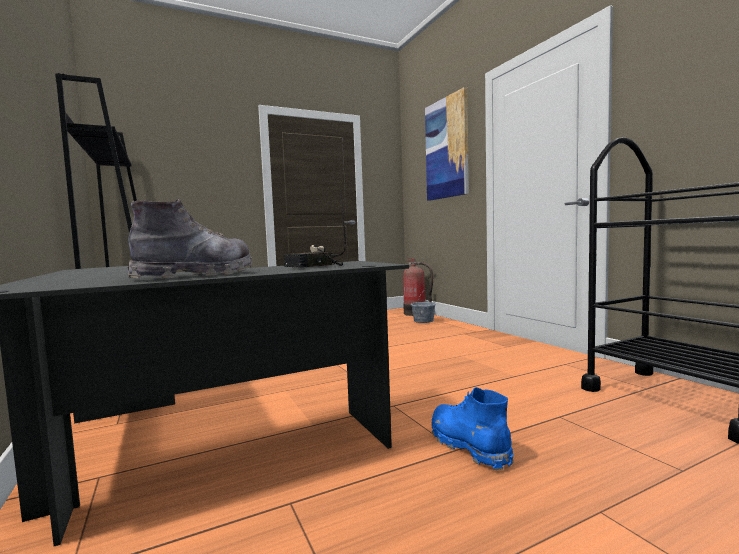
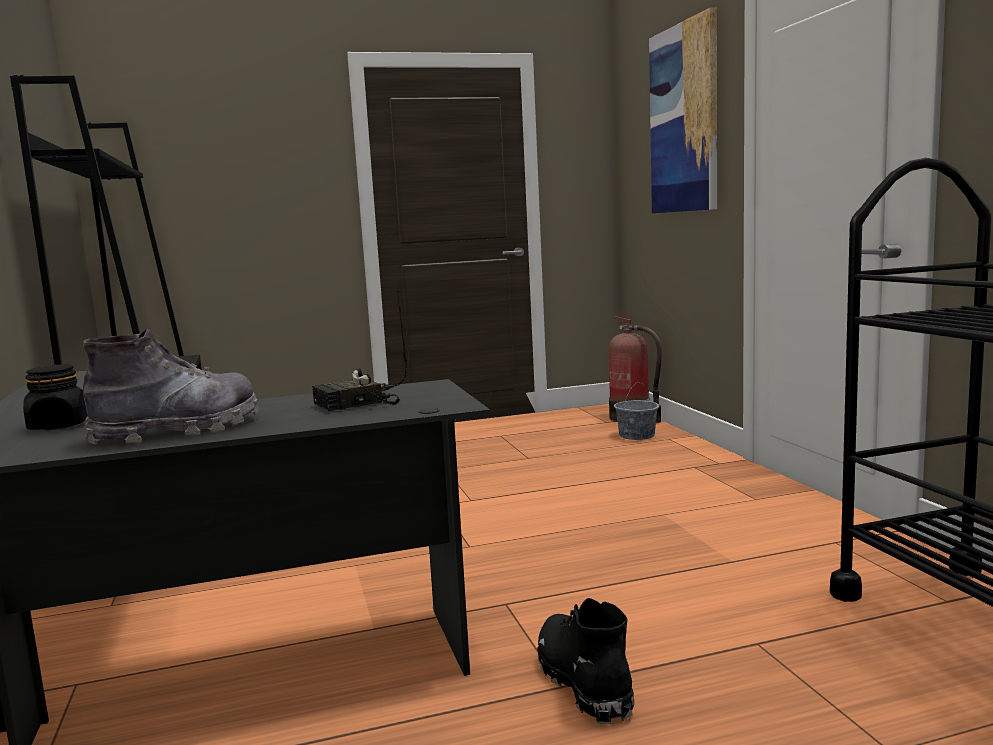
camera: 10 degrees right, 5 degrees up
(98, 278) = (59, 425): none -> black jar
(469, 446) = (584, 682): blue boot -> black boot

